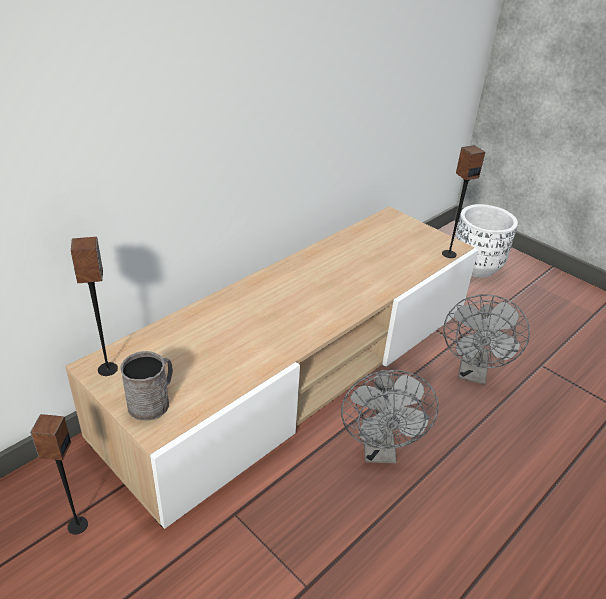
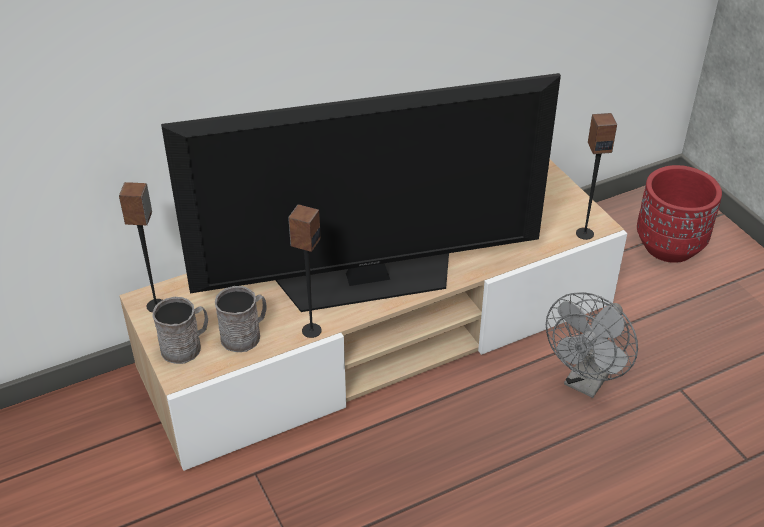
camera: 20 degrees right, 5 degrees up
(77, 525) = (109, 449): speaker -> speaker (311, 330)
(208, 380) = (245, 335): none -> grey mug
(297, 313) = (368, 279): none -> television
(379, 450) = (431, 445): grey fan -> none
(476, 267) = (669, 246): white planter -> red planter

